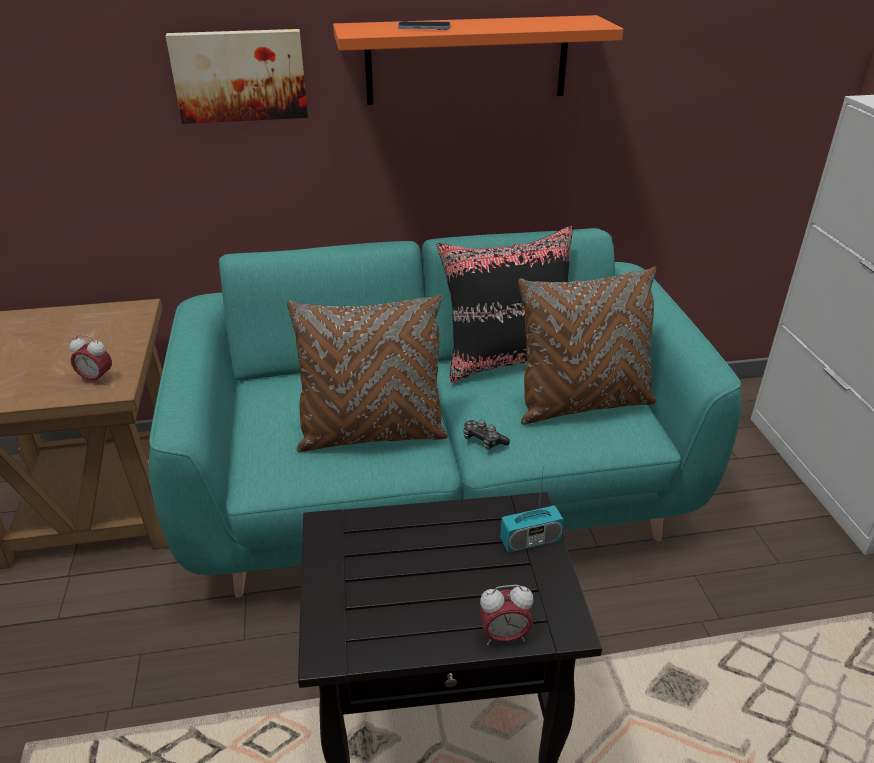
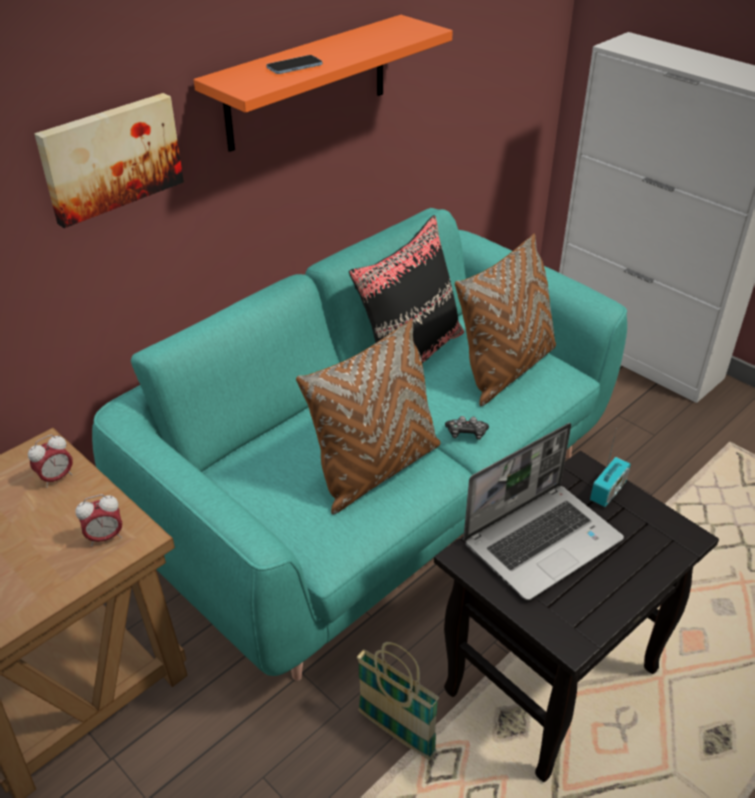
camera: 35 degrees left, 5 degrees up
(264, 686) = (396, 733): none -> basket
(412, 549) = (542, 540): none -> laptop
(504, 636) = (661, 564): alarm clock -> alarm clock (56, 478)

